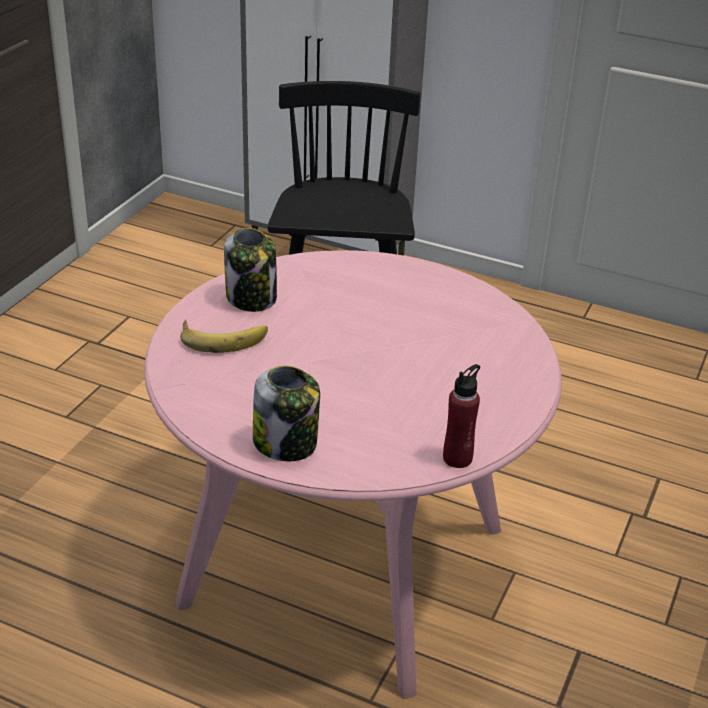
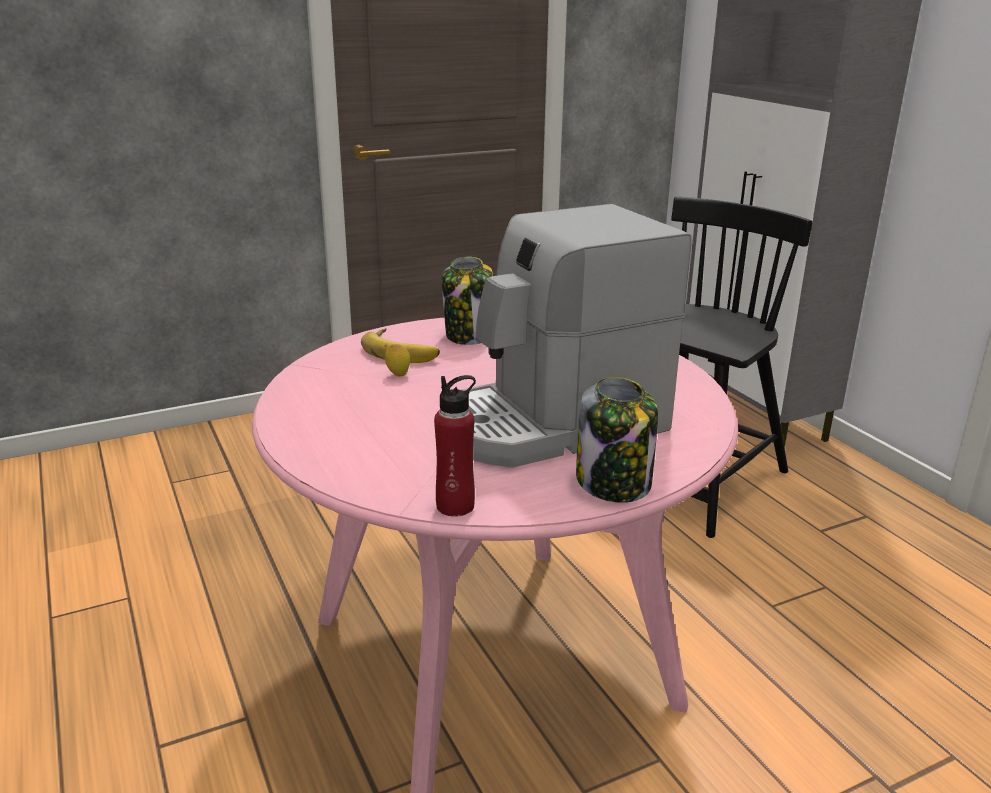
camera: 40 degrees right, 10 degrees down
(258, 364) = (398, 375): none -> lemon
(286, 443) = (322, 433): jar -> jar (614, 483)
(426, 363) = (552, 425): none -> coffee machine

